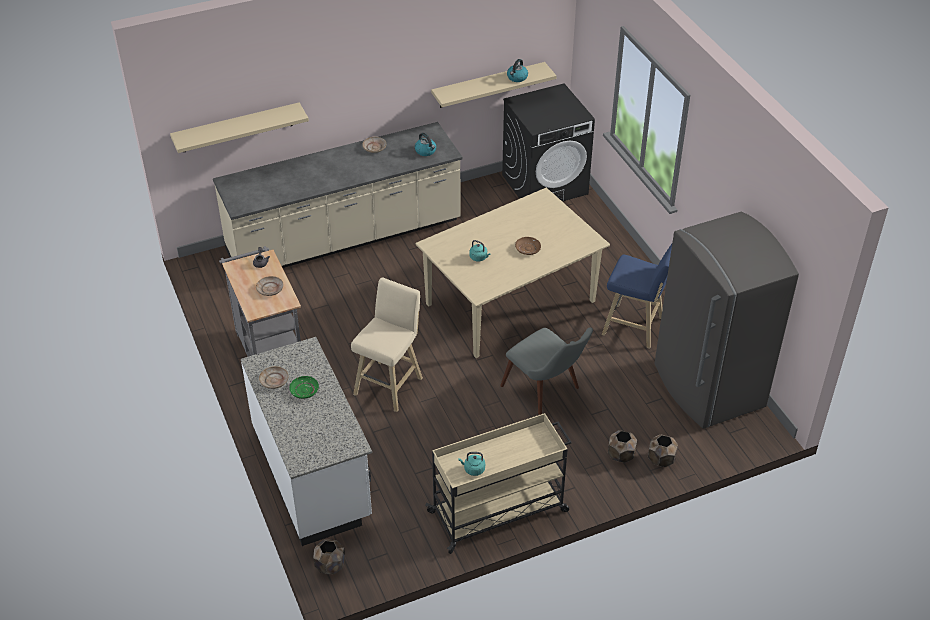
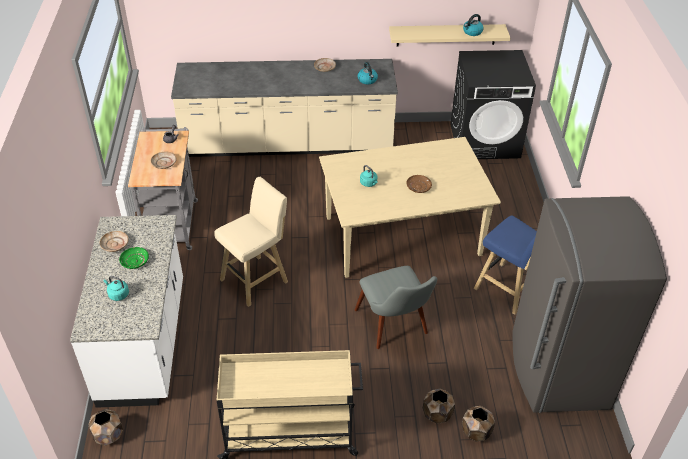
camera: 20 degrees right, 0 degrees up
(237, 128) = (202, 21): beige shelf -> none
(473, 469) = (252, 386): turquoise kettle -> turquoise kettle (118, 294)

